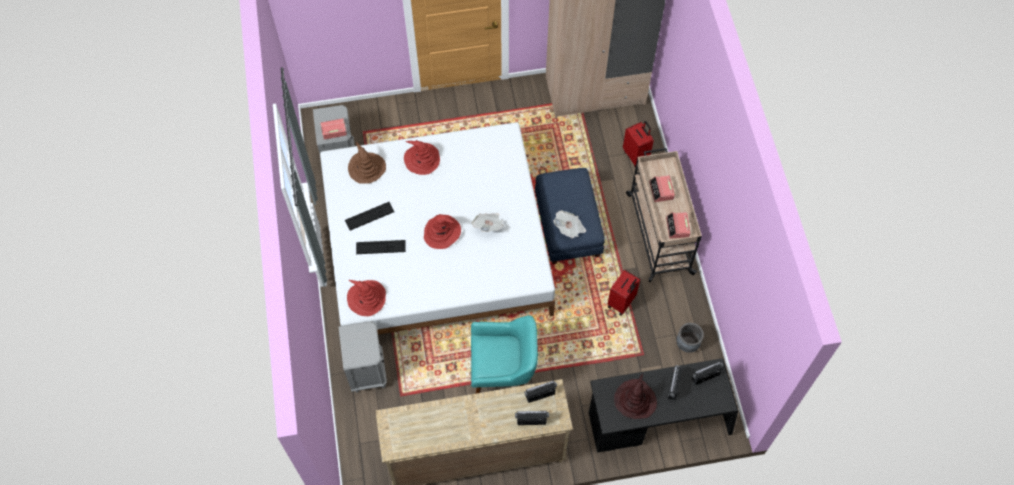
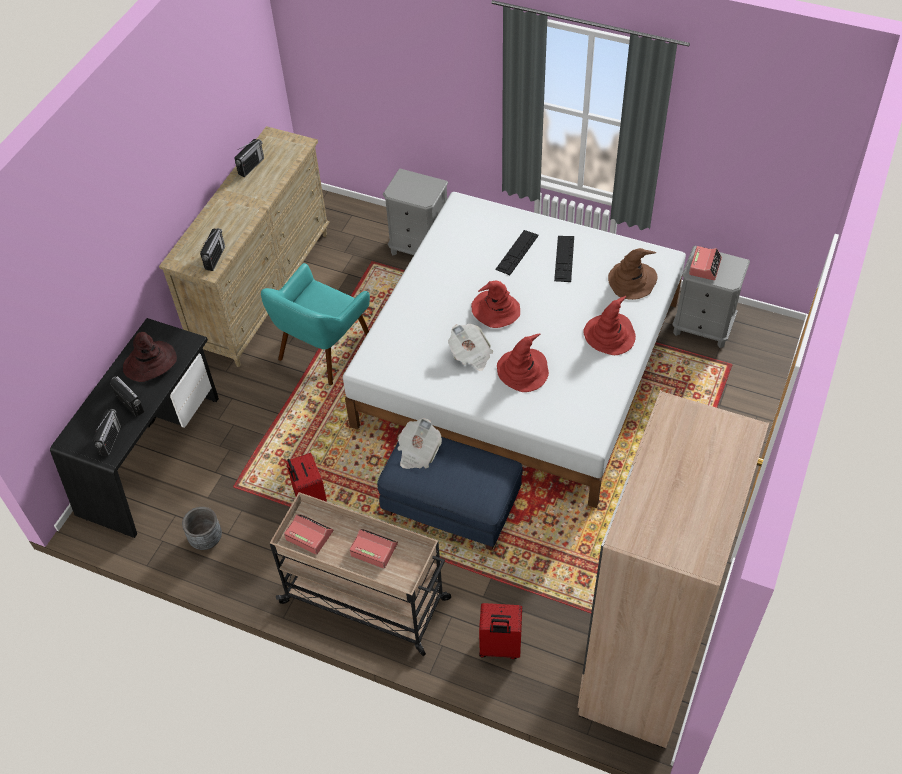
camera: 125 degrees right, 10 degrees down
(367, 298) = (464, 218): red hat -> red hat (523, 371)
(531, 421) = (197, 239): radio -> radio (251, 166)

